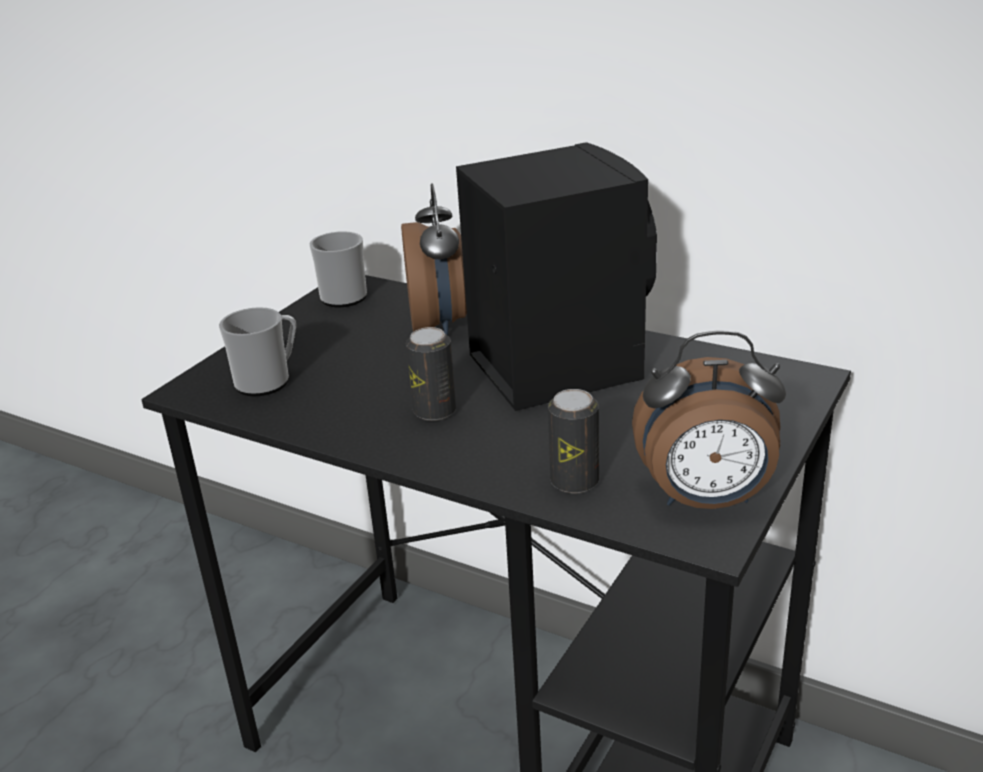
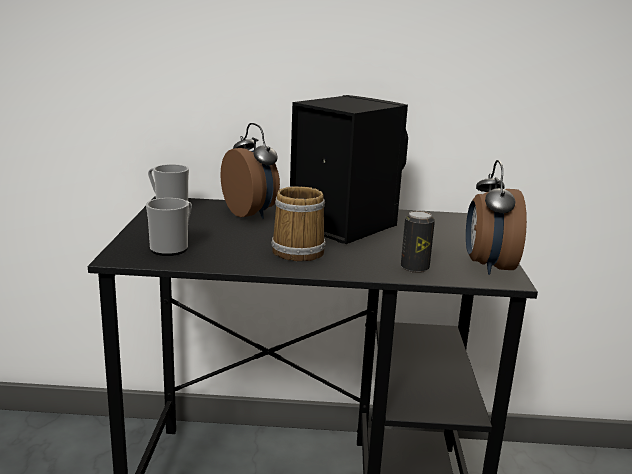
camera: 30 degrees left, 10 degrees down
(434, 411) = (299, 249): can -> mug
(706, 500) = (487, 266): alarm clock -> alarm clock turned 120 degrees clockwise

